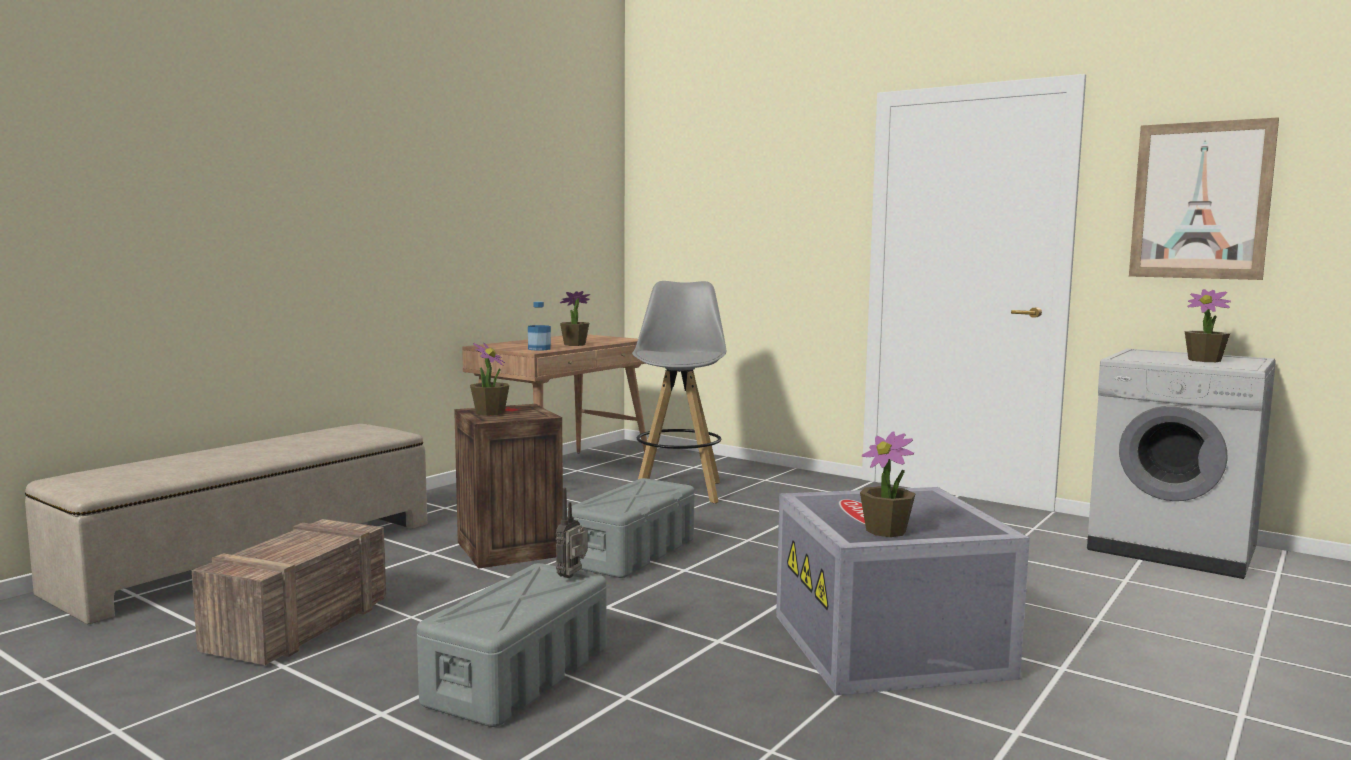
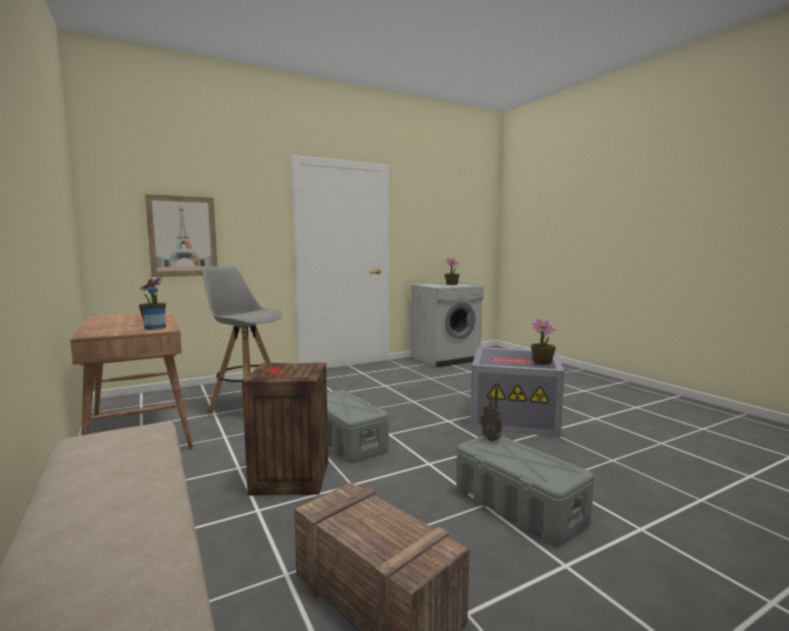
camera: 65 degrees left, 0 degrees up
(490, 413) = (280, 374): potted plant -> none
(1200, 200) = (429, 223): picture -> picture (182, 236)

